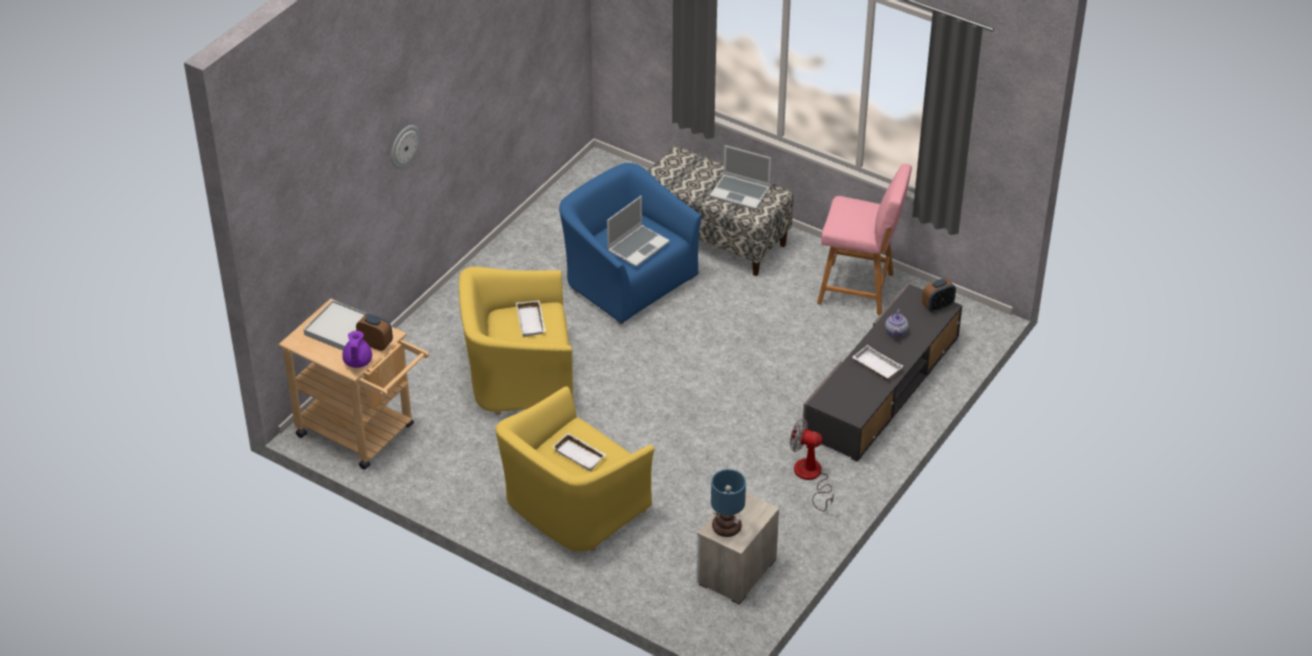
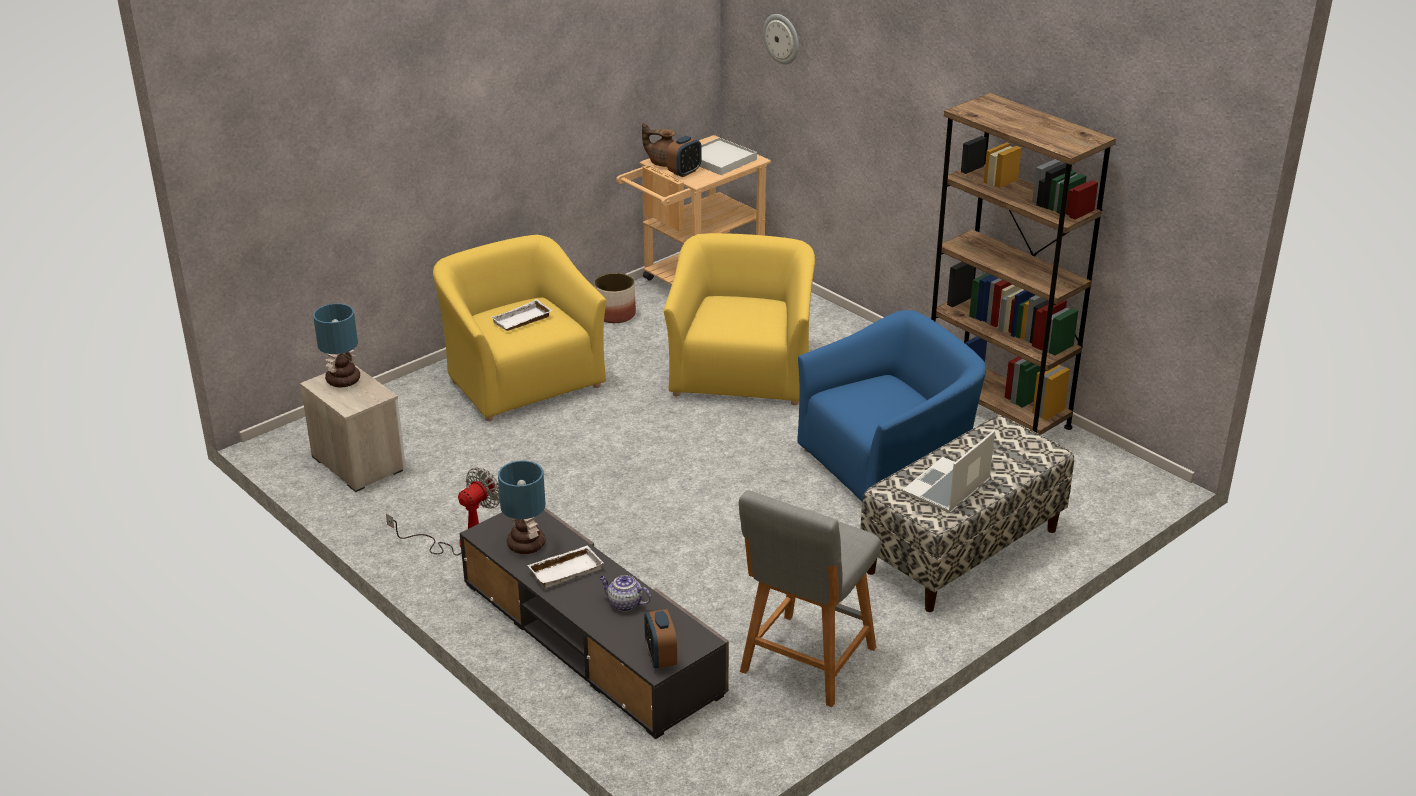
camera: 105 degrees right, 10 degrees down
(357, 362) = (663, 162): purple teapot -> brown teapot
(403, 146) = (896, 108): wall clock -> wall clock (782, 38)
(440, 474) = (615, 314): none -> planter
(530, 235) = (996, 410): none -> brown bookcase
(532, 322) = (751, 319): white tray -> none
(638, 246) = (864, 402): laptop -> none
(858, 392) = (524, 544): none -> table lamp
(860, 289) = (805, 664): pink stool -> grey stool

